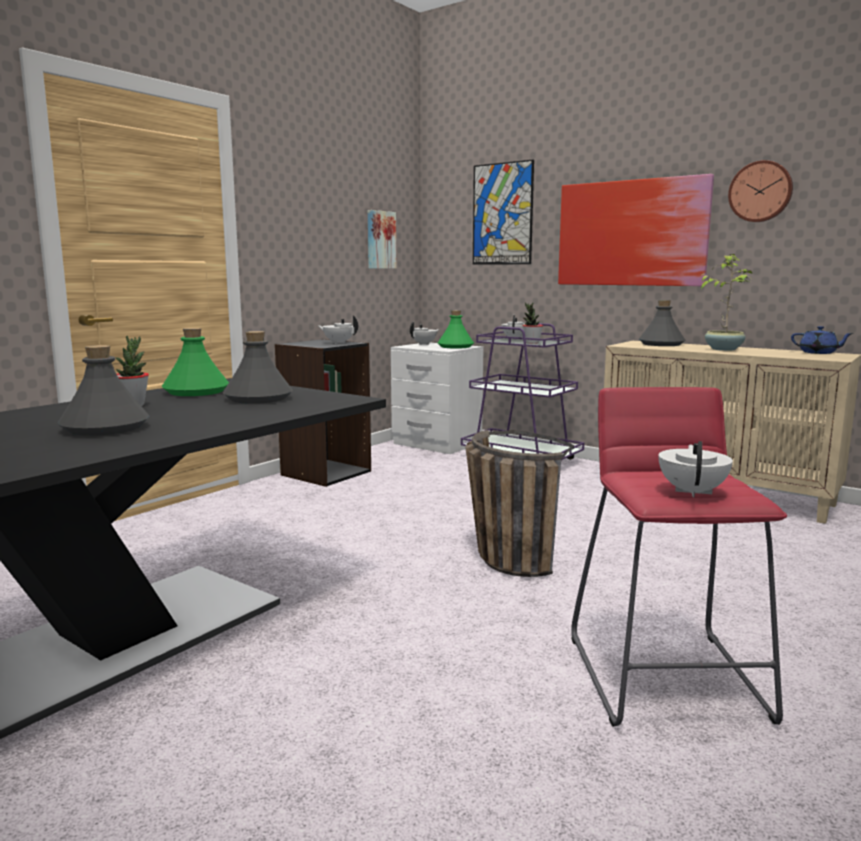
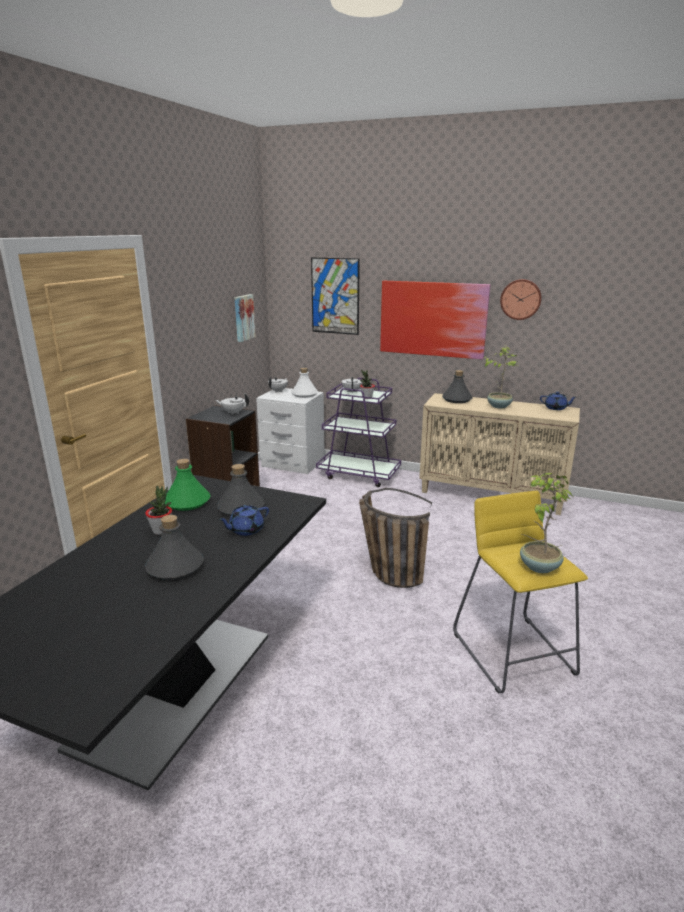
camera: 15 degrees left, 10 degrees up
(241, 411) = (246, 530): none -> blue teapot
(455, 346) = (304, 394): green bottle -> white bottle
(666, 676) = (513, 653): red stool -> yellow stool
(693, 492) = (538, 566): white teapot -> potted plant

